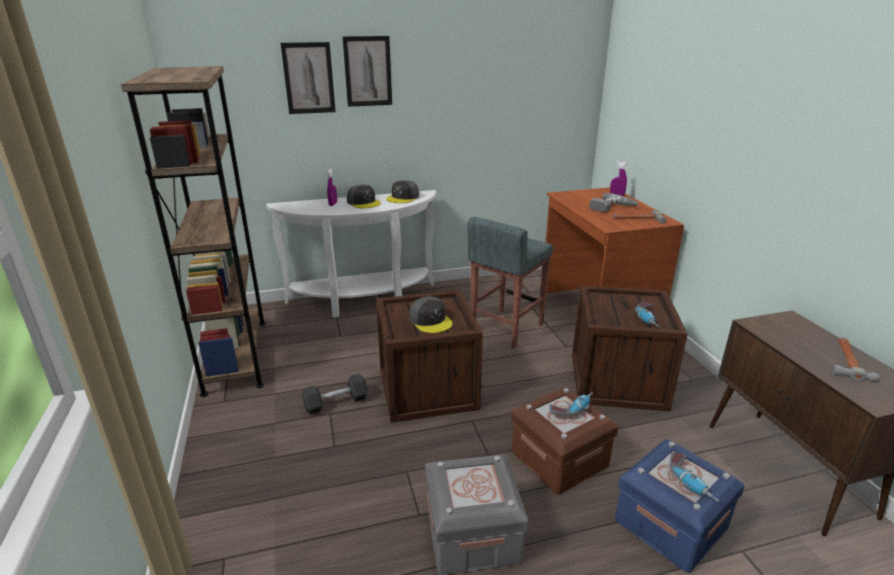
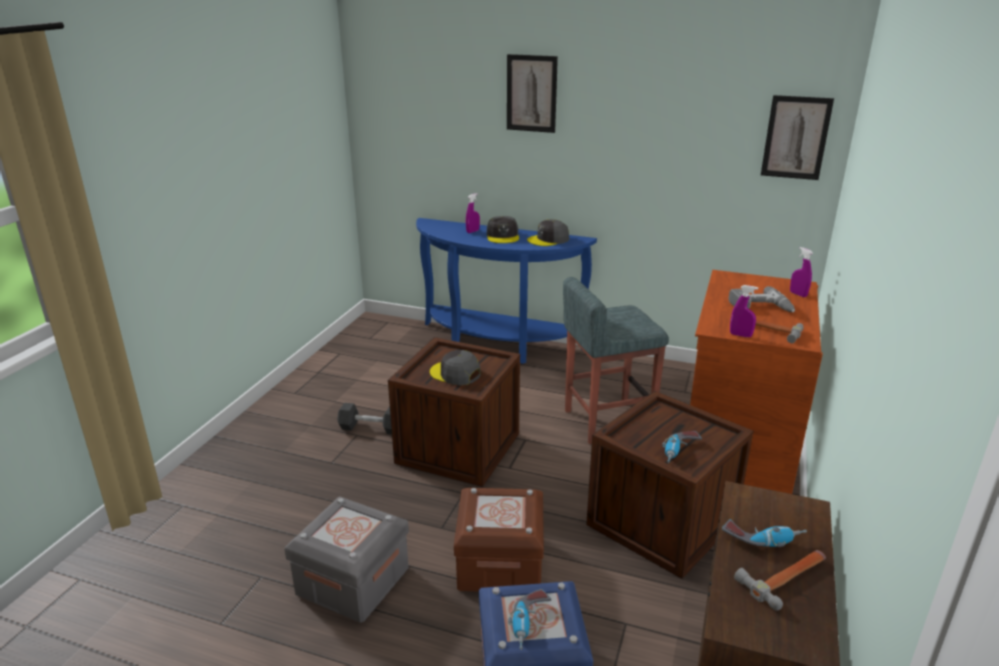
camera: 35 degrees right, 0 degrees up
(236, 355) = (340, 358): brown bookcase -> none
(308, 78) = (470, 95): picture -> picture (796, 137)
(364, 301) = (496, 345): white console table -> blue console table
(430, 320) = (455, 374): grey cap -> grey cap turned 120 degrees clockwise
(571, 408) = (511, 510): power drill -> power drill (763, 539)
(631, 226) = (740, 335): none -> purple spray bottle

